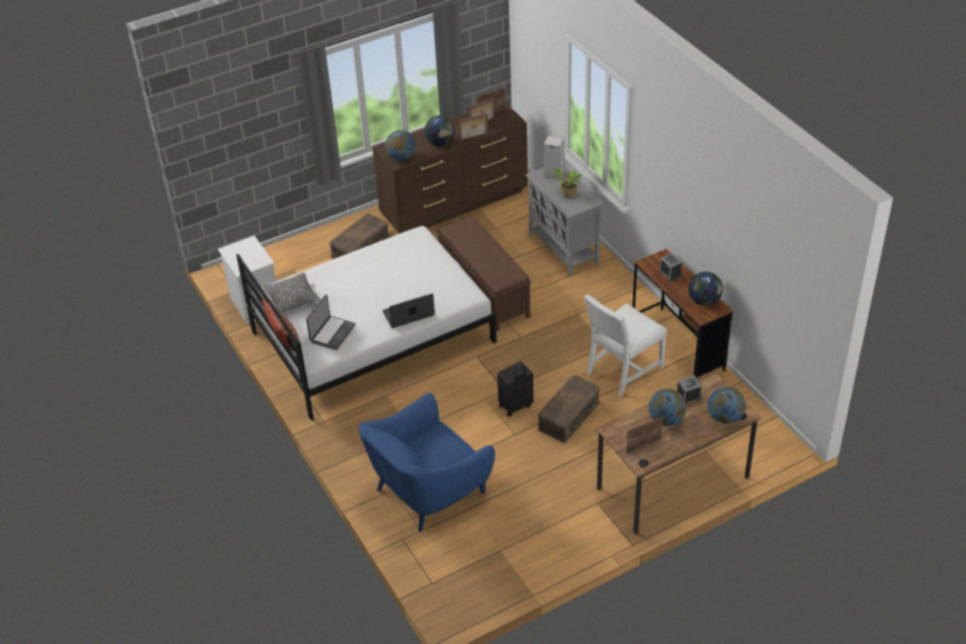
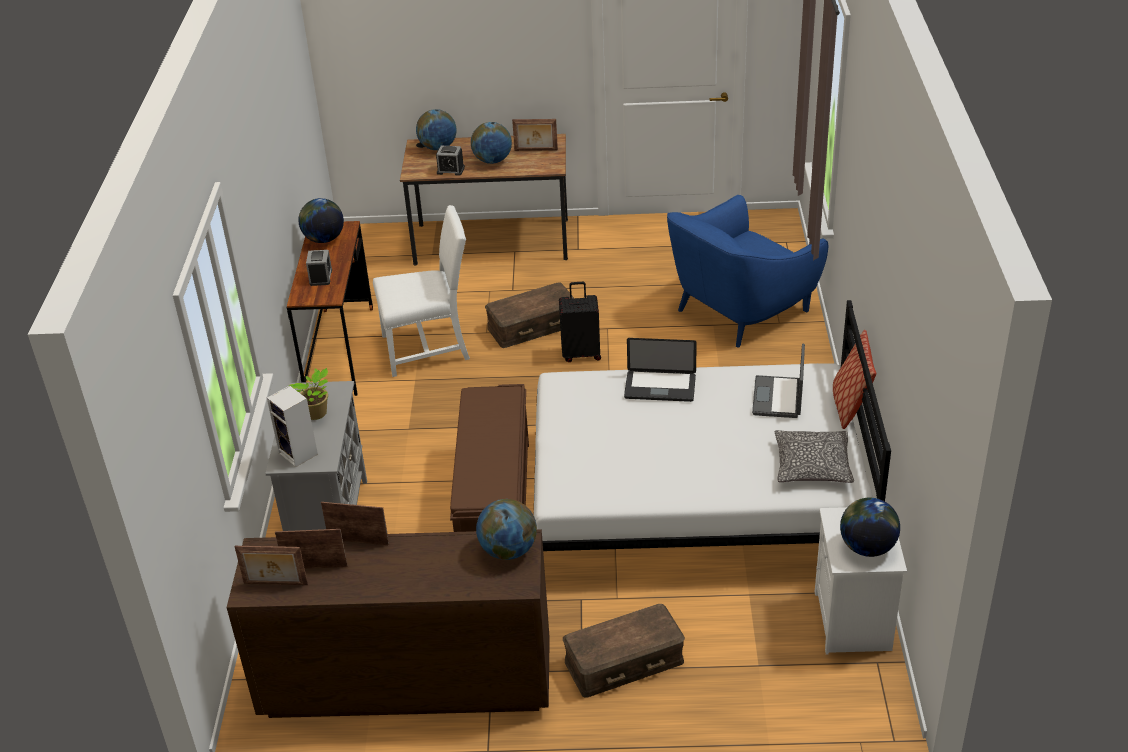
camera: 150 degrees left, 5 degrees down
(332, 333) = (779, 398): laptop -> laptop turned 45 degrees counterclockwise
(428, 490) = (740, 310): blue armchair -> blue armchair turned 150 degrees clockwise
(440, 143) = (419, 554): globe -> globe (867, 547)

